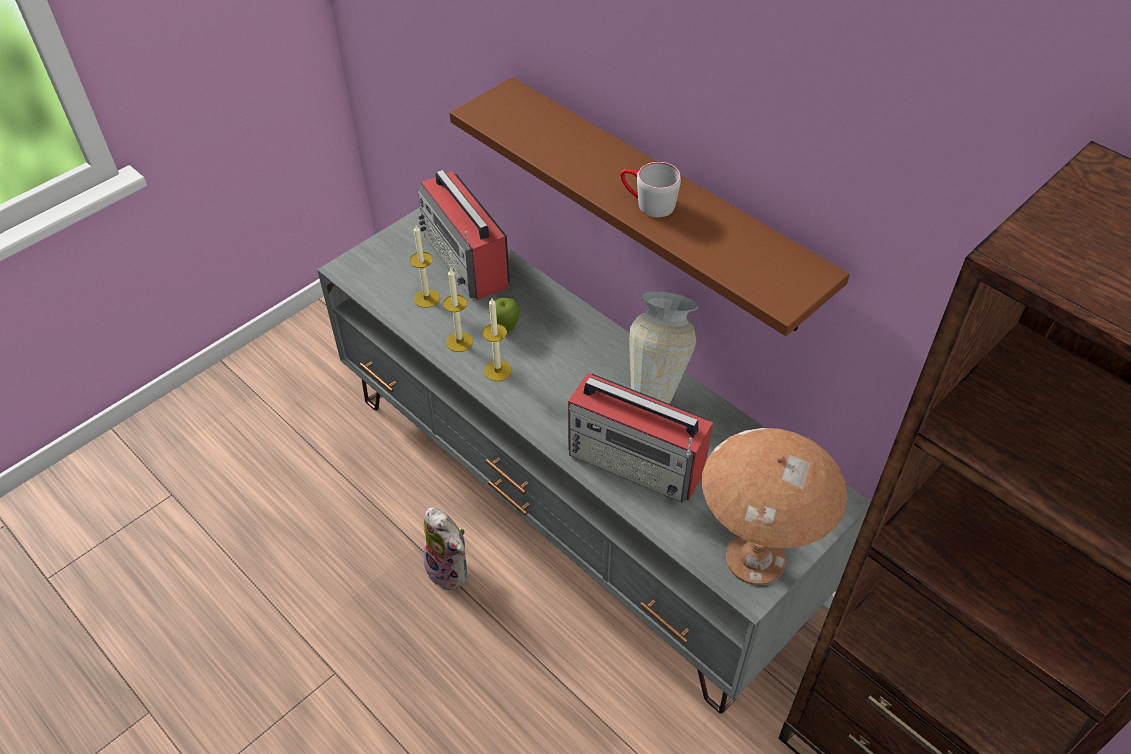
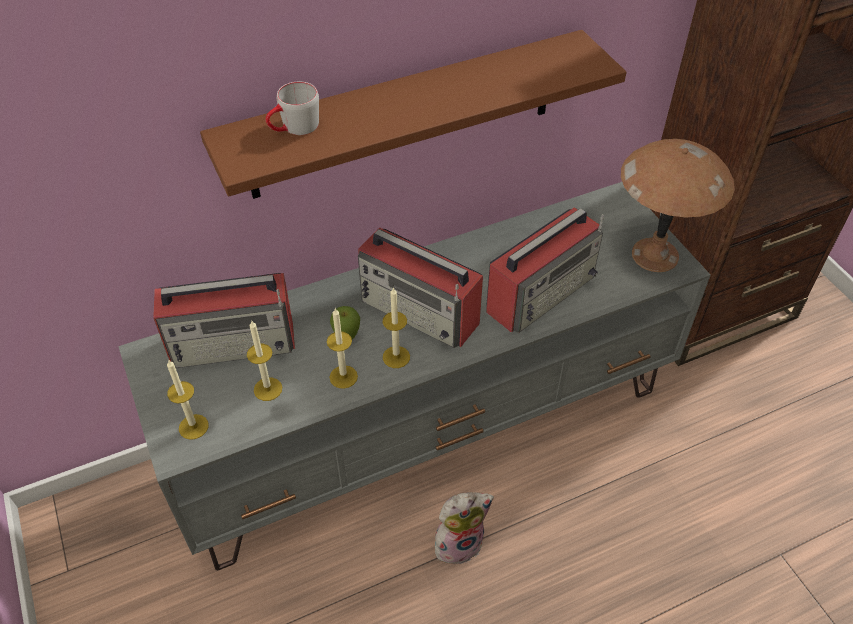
camera: 70 degrees left, 0 degrees up
(373, 269) = (193, 427): none -> candle
(562, 372) = (421, 312): none -> radio
(647, 203) = (449, 98): grey mug -> grey mug (294, 128)
(658, 384) = (465, 254): vase -> none

